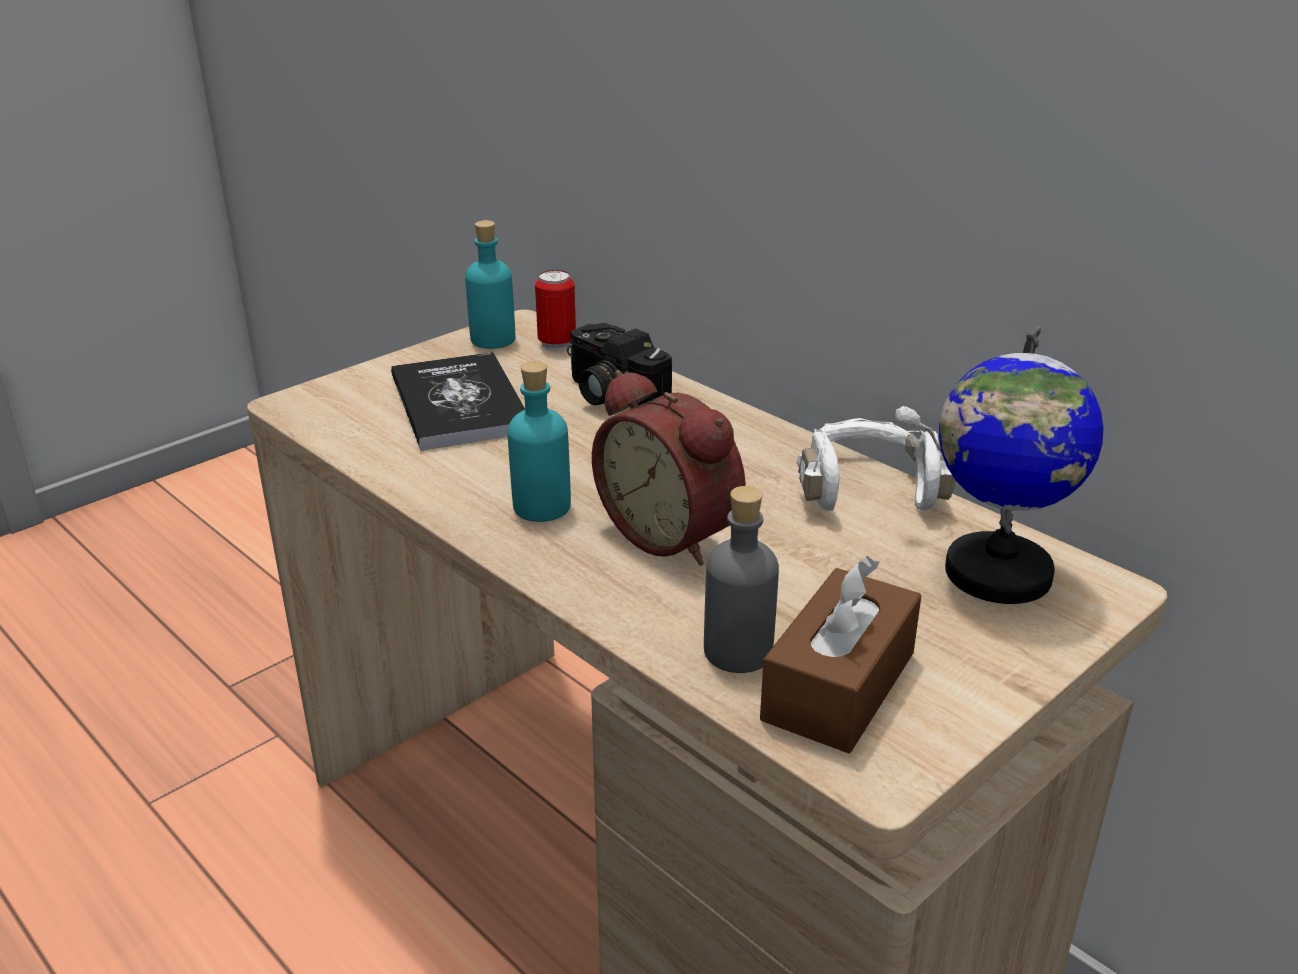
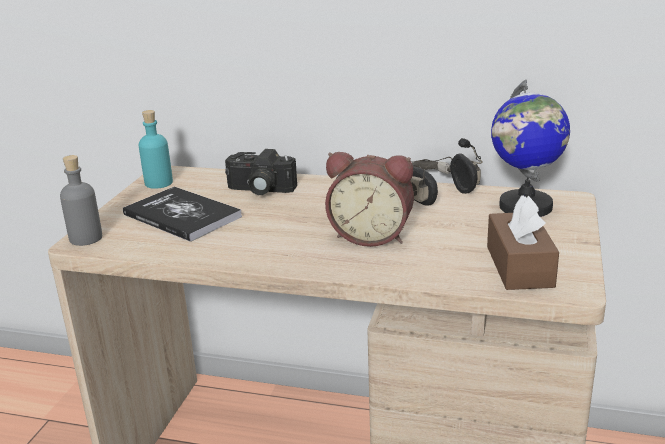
camera: 30 degrees left, 5 degrees down
(541, 506) = (292, 245): turquoise bottle -> none
(557, 344) = (199, 176): can -> none
(738, 651) = (462, 269): grey bottle -> grey bottle (86, 238)
(867, 488) = (432, 192): white headphones -> black headphones

